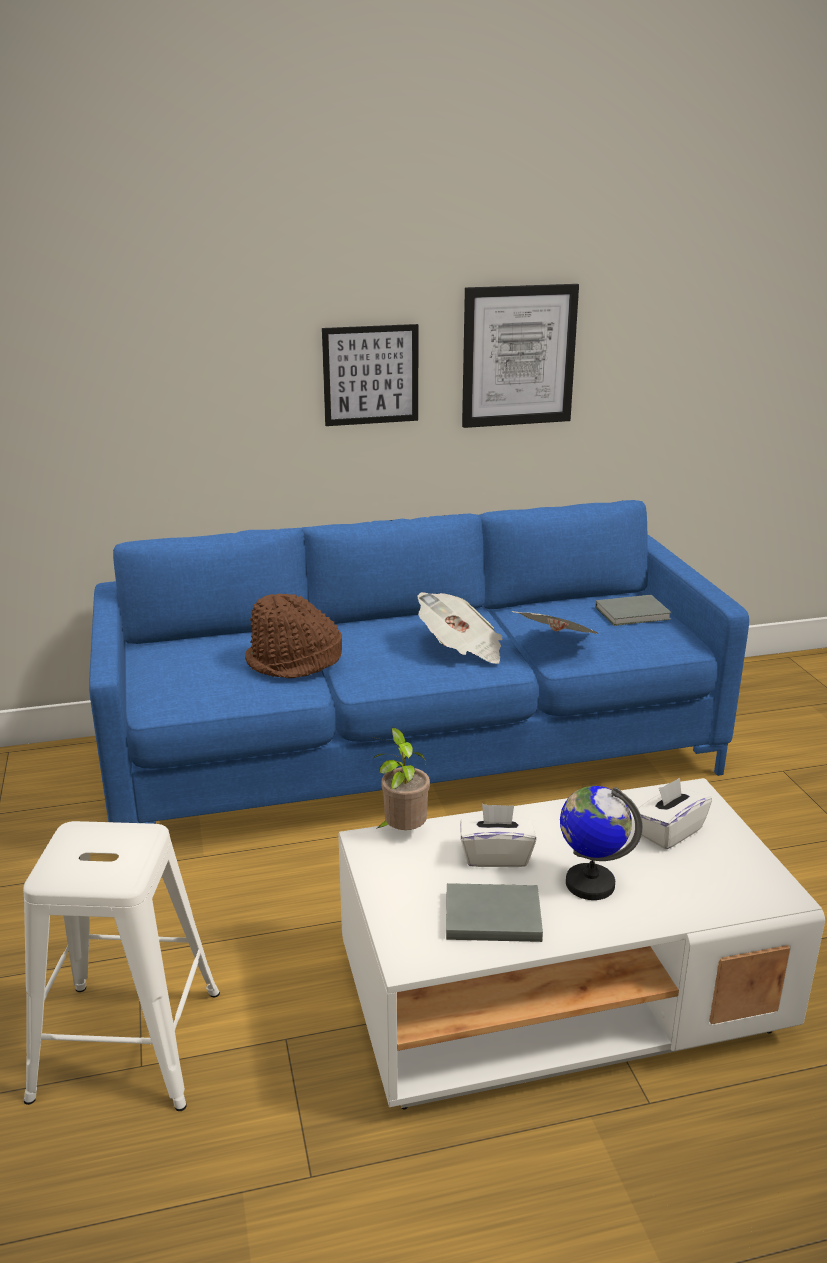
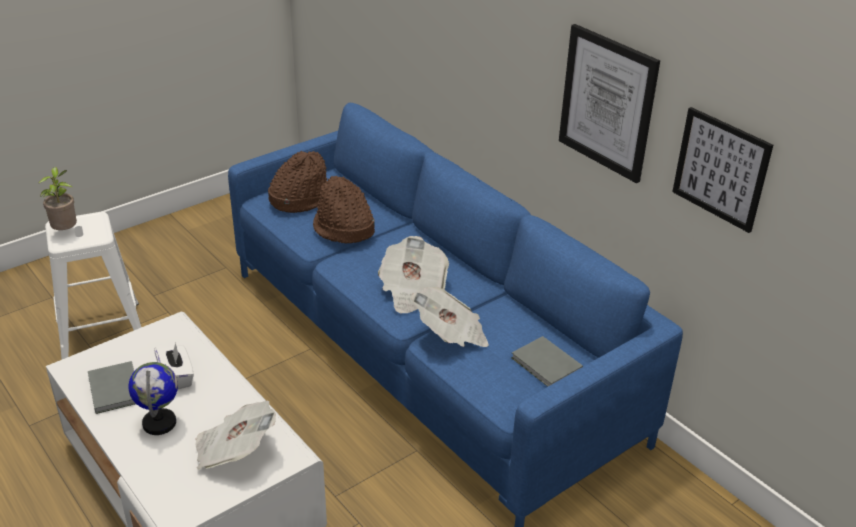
camera: 65 degrees right, 10 degrees up
(189, 676) = (300, 198): none -> brown hat
(370, 375) = (509, 64): picture -> picture (721, 169)
(402, 832) = (188, 334): potted plant -> potted plant (66, 231)
(669, 832) = (234, 451): white tissue box -> newspaper

